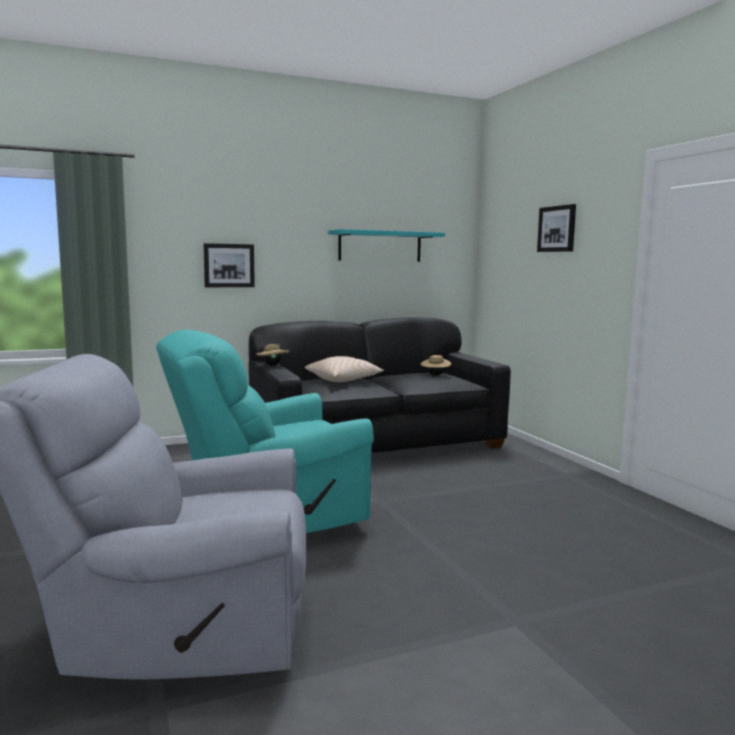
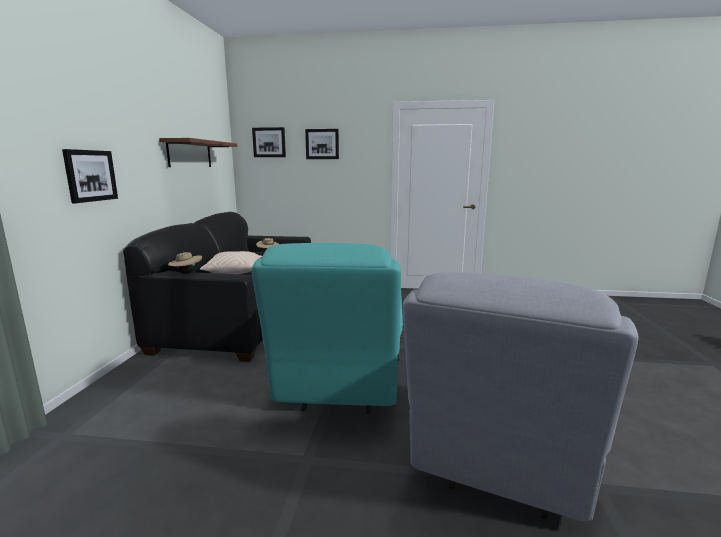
camera: 60 degrees left, 5 degrees up
(380, 246) = (190, 154): turquoise shelf -> brown shelf
(507, 229) = (269, 142): none -> picture

